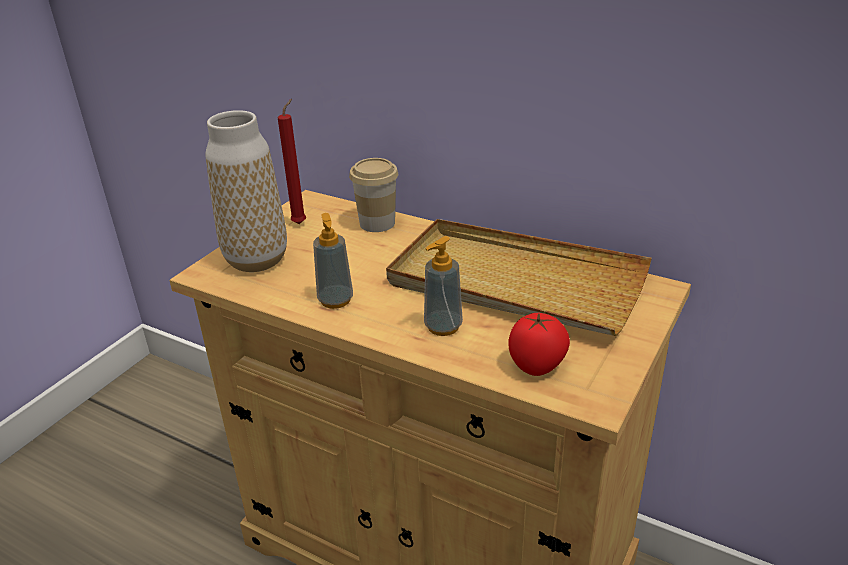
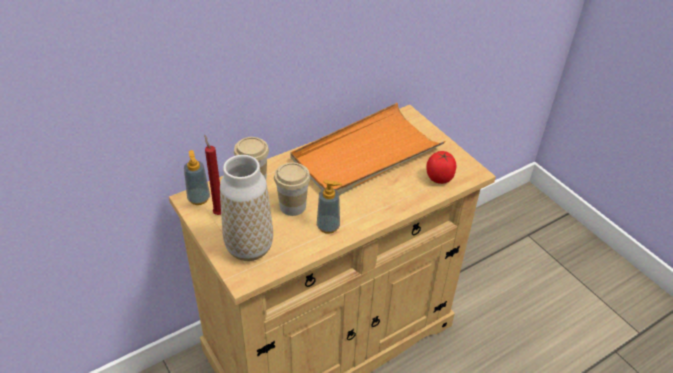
camera: 65 degrees left, 10 degrees up
(352, 263) = (292, 206): none -> cup
(443, 327) = (385, 195): soap dispenser -> soap dispenser (199, 199)
(515, 283) = (366, 155): beige tray -> orange tray

